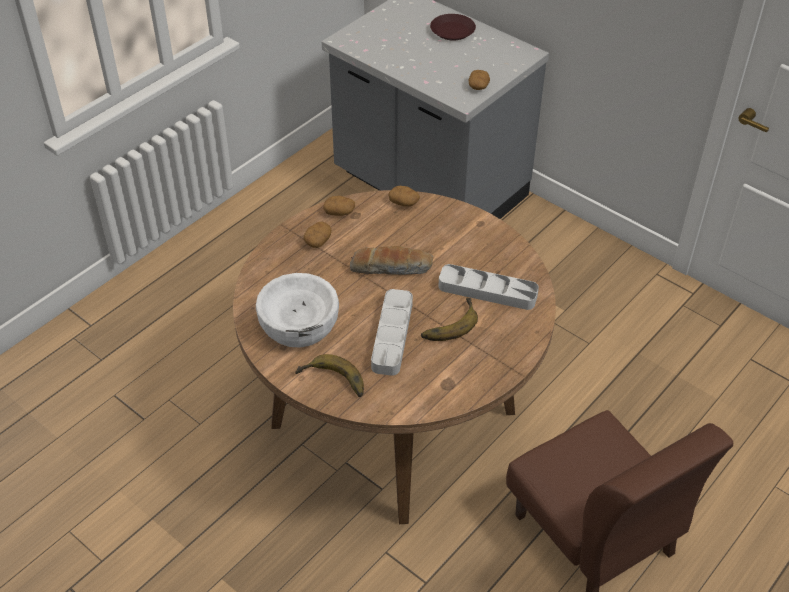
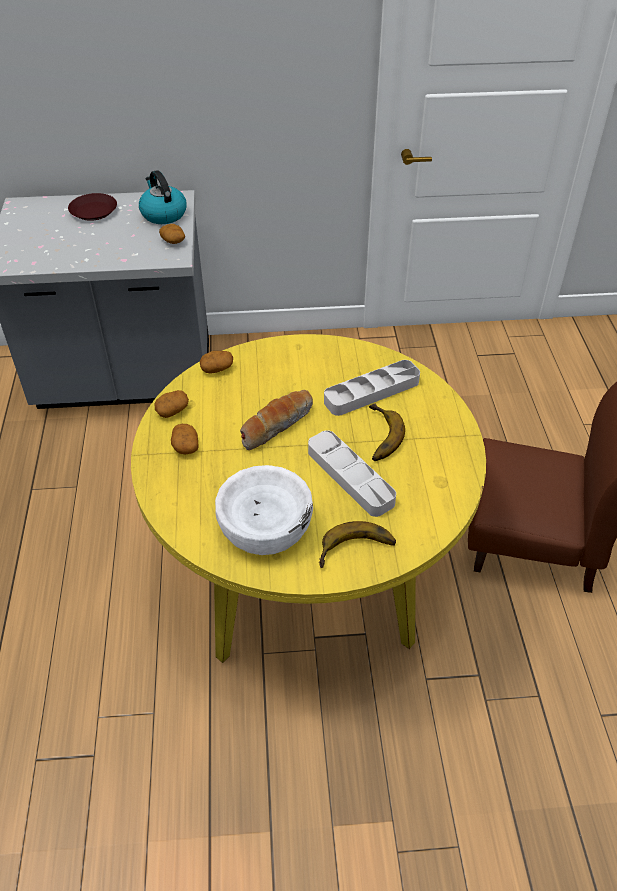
camera: 45 degrees left, 0 degrees up
(393, 418) = (308, 572): brown dining table -> yellow dining table
(499, 60) = (163, 214): none -> kettle

